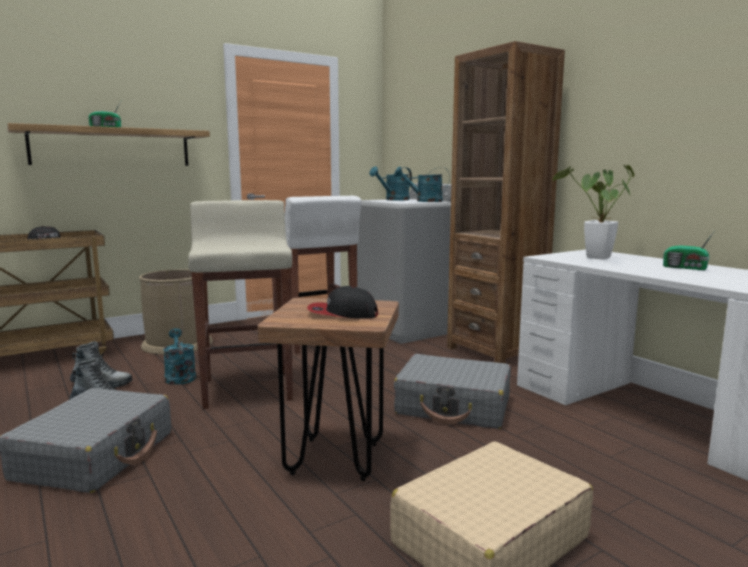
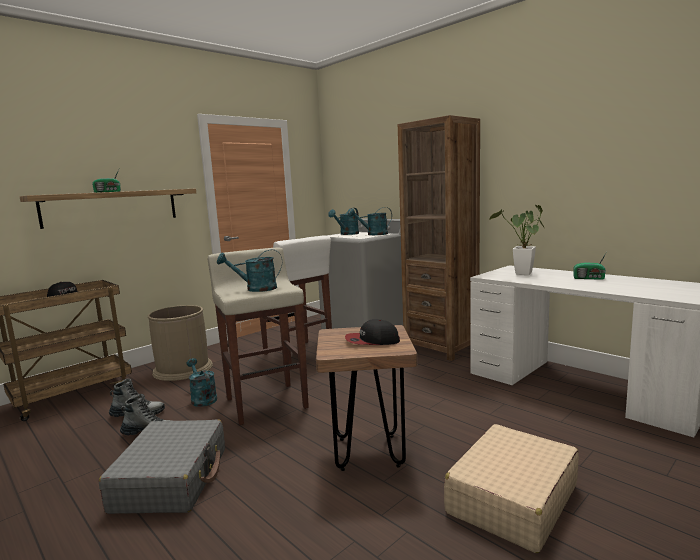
camera: 10 degrees left, 0 degrees up
(237, 246) = (256, 289): none -> turquoise watering can
(454, 406) = (434, 396): grey suitcase -> none

